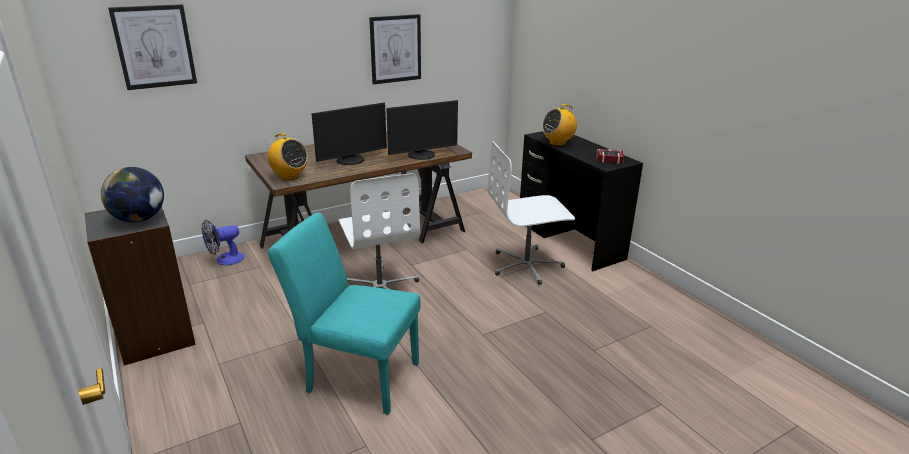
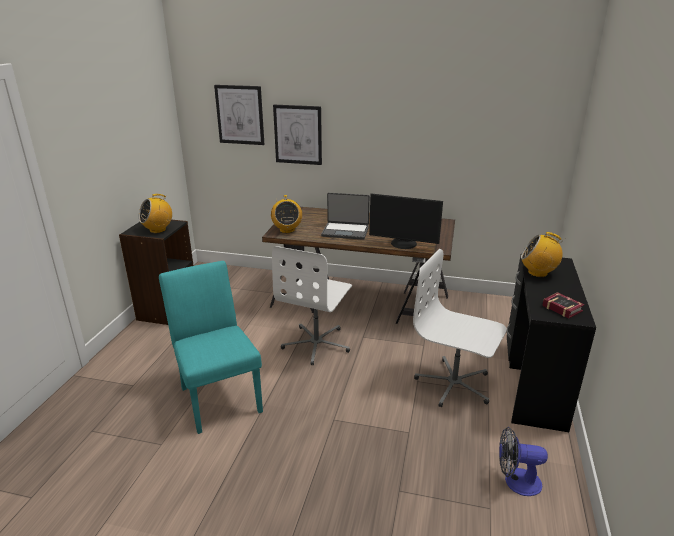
camera: 45 degrees right, 0 degrees up
(139, 219) = (158, 230): globe -> radio
(225, 260) = (259, 279): fan -> fan (516, 481)
(351, 160) = (345, 231): monitor -> laptop
(395, 49) = (433, 142): picture -> picture (298, 134)

